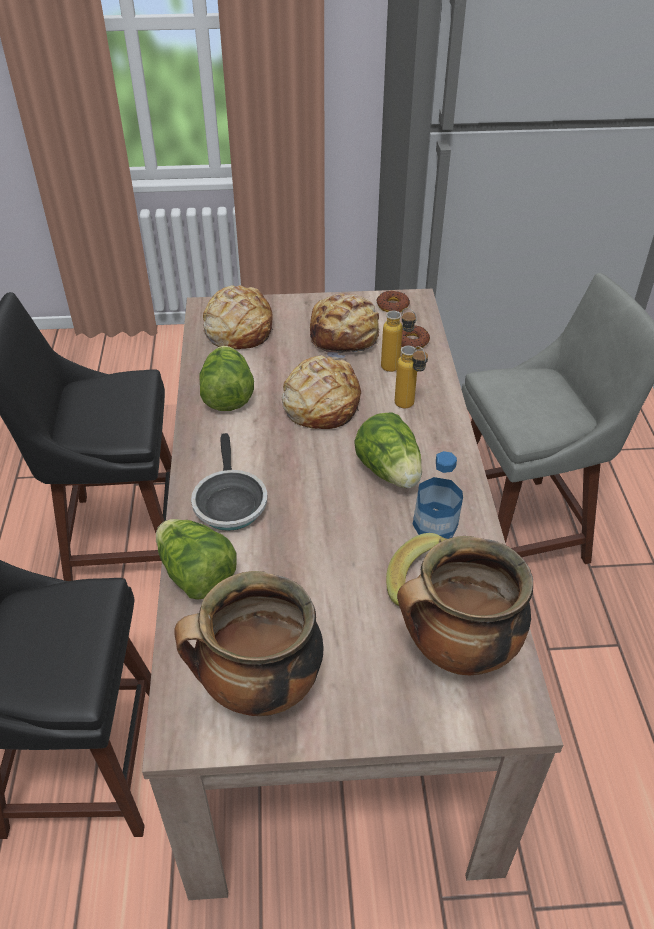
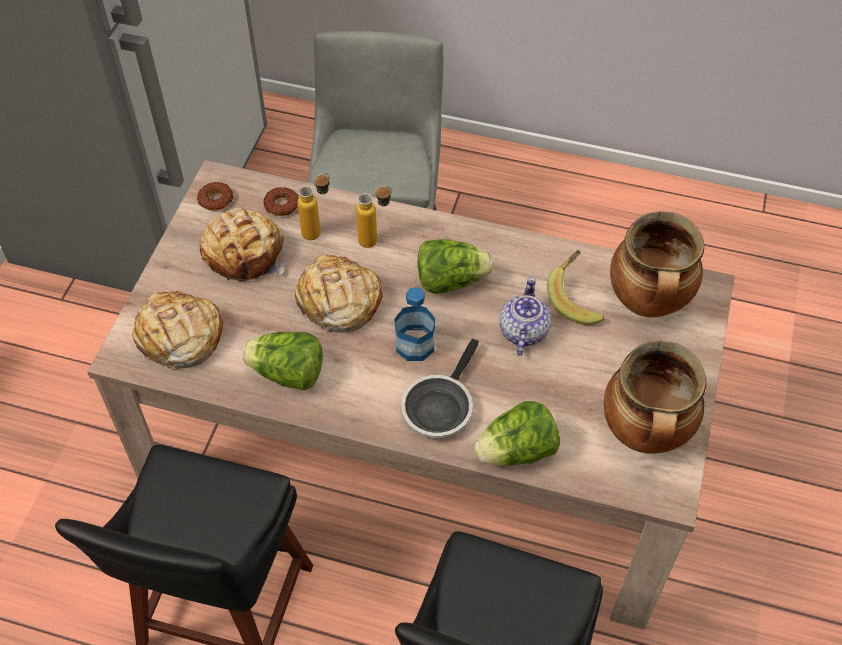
camera: 70 degrees left, 10 degrees up
(229, 502) = (439, 407): frying pan -> frying pan turned 105 degrees clockwise
(352, 544) = (522, 332): none -> teapot
(435, 525) = (523, 272): bottle -> bottle (415, 345)

